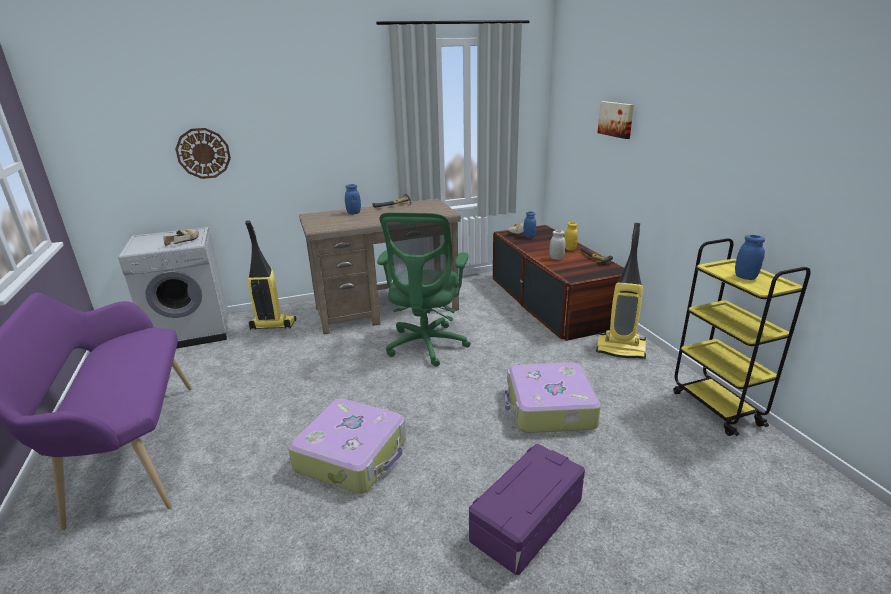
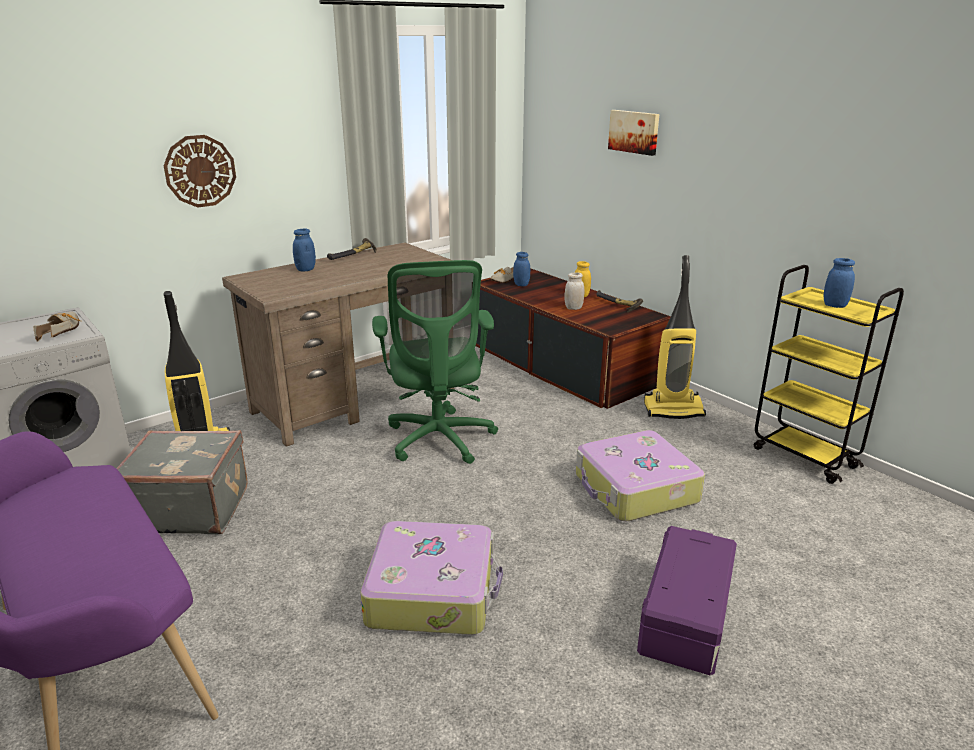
camera: 20 degrees left, 0 degrees up
(203, 153) = (68, 193): wall clock -> wall clock (200, 171)
(242, 366) = (190, 508): none -> grey suitcase

